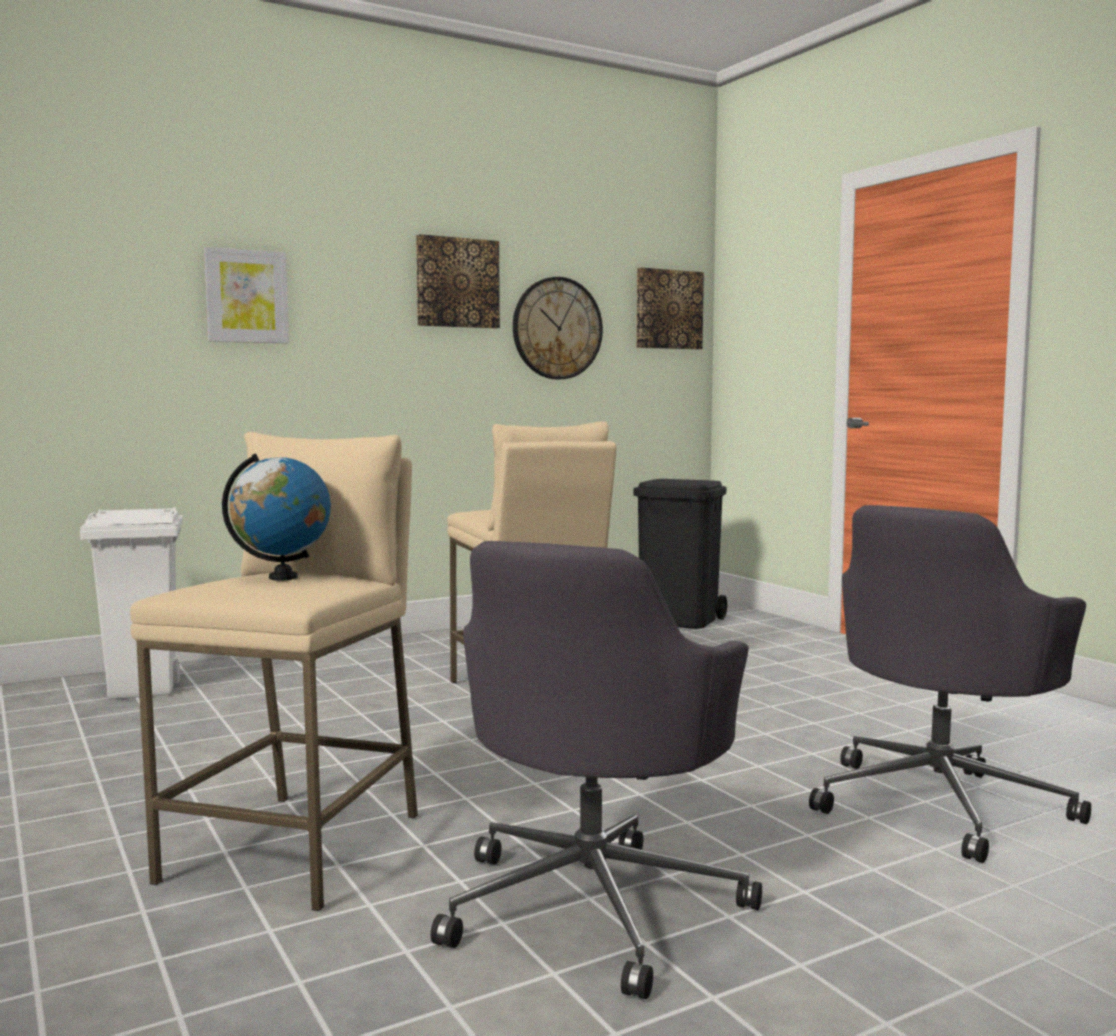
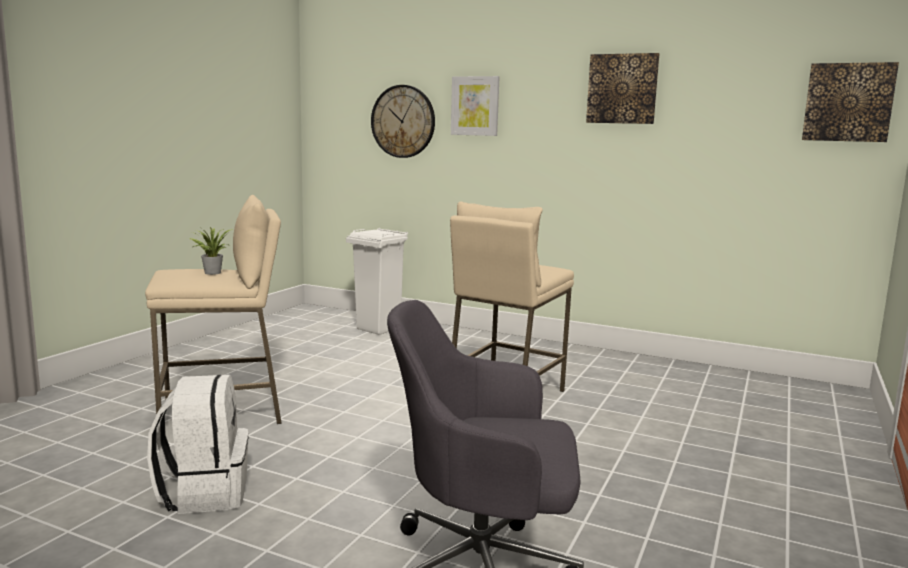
camera: 55 degrees right, 5 degrees up
(282, 577) = (211, 272): globe -> potted plant
(557, 328) = (713, 123): wall clock -> wall clock (403, 121)
(595, 905) = (204, 493): grey office chair -> white backpack
(679, 621) = (768, 396): black trash can -> none

